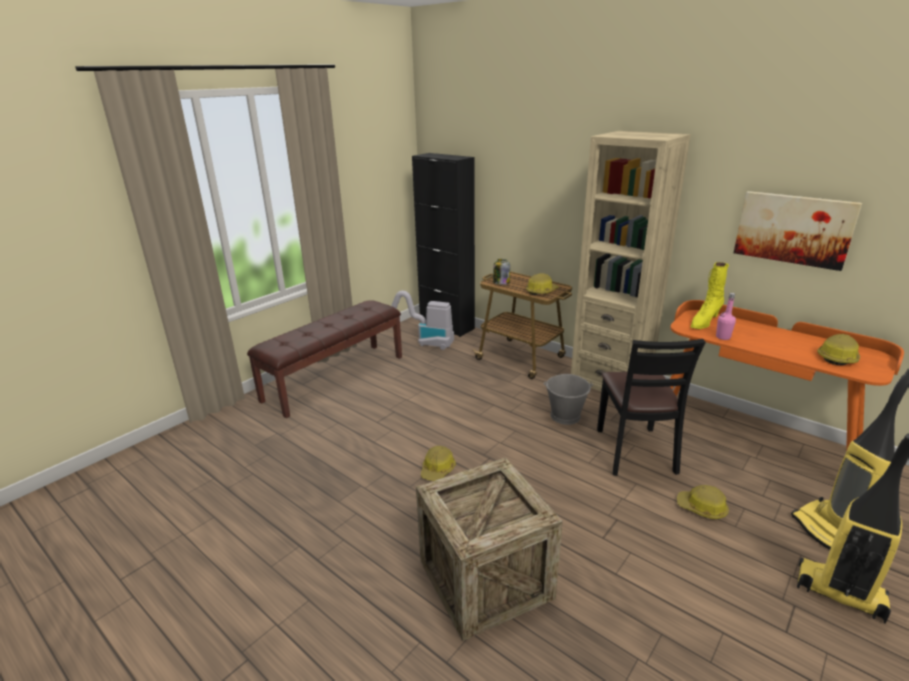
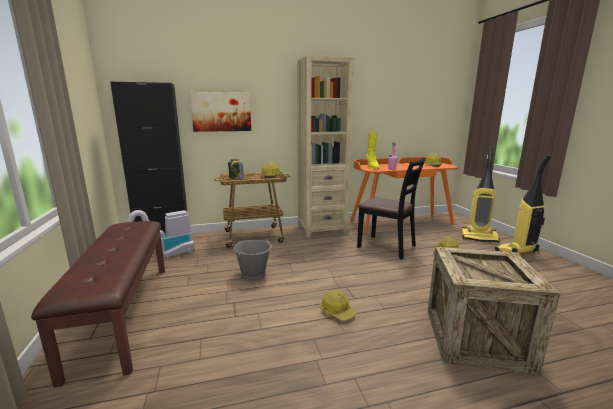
camera: 55 degrees left, 10 degrees down
(565, 416) = (333, 249): grey bucket -> grey bucket (253, 275)
(793, 229) = (392, 111): picture -> picture (221, 112)

